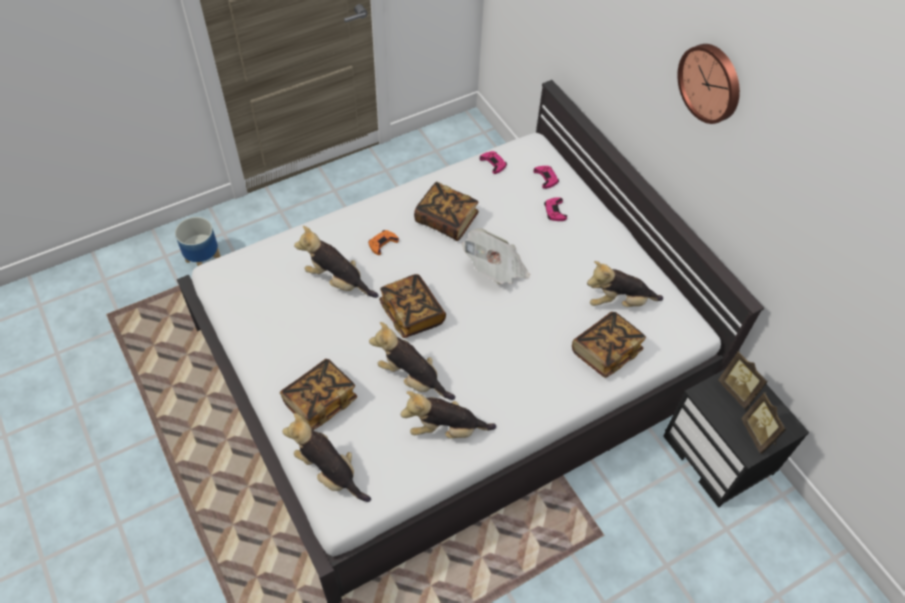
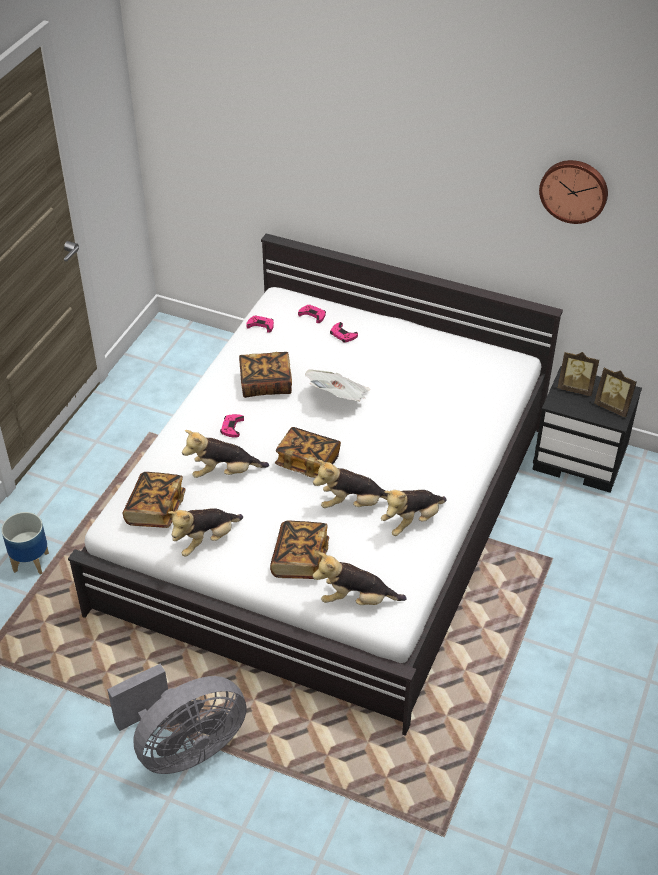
camera: 35 degrees left, 10 degrees down
(166, 488) = (184, 747): none -> grey fan
(382, 243) = (232, 427): orange game controller -> pink game controller
(605, 351) = (472, 407): book -> book (155, 510)
(618, 301) = (449, 370): plush toy -> plush toy (206, 540)
(711, 82) = (444, 156): wall clock -> wall clock (574, 190)

